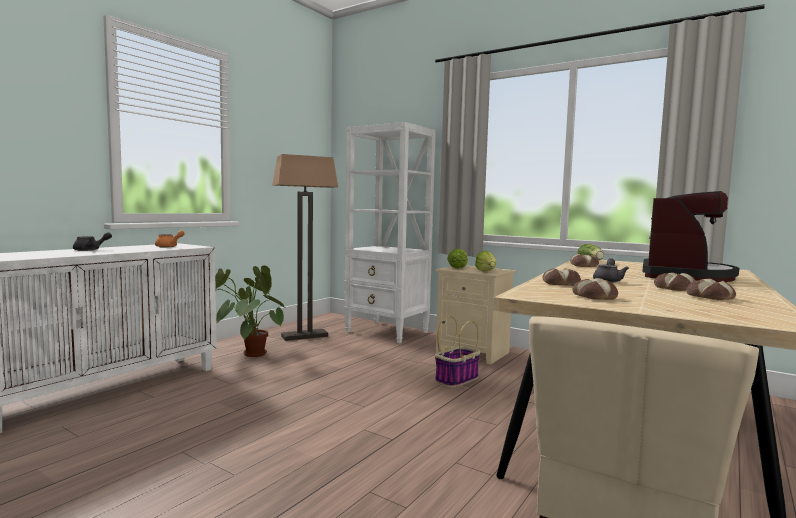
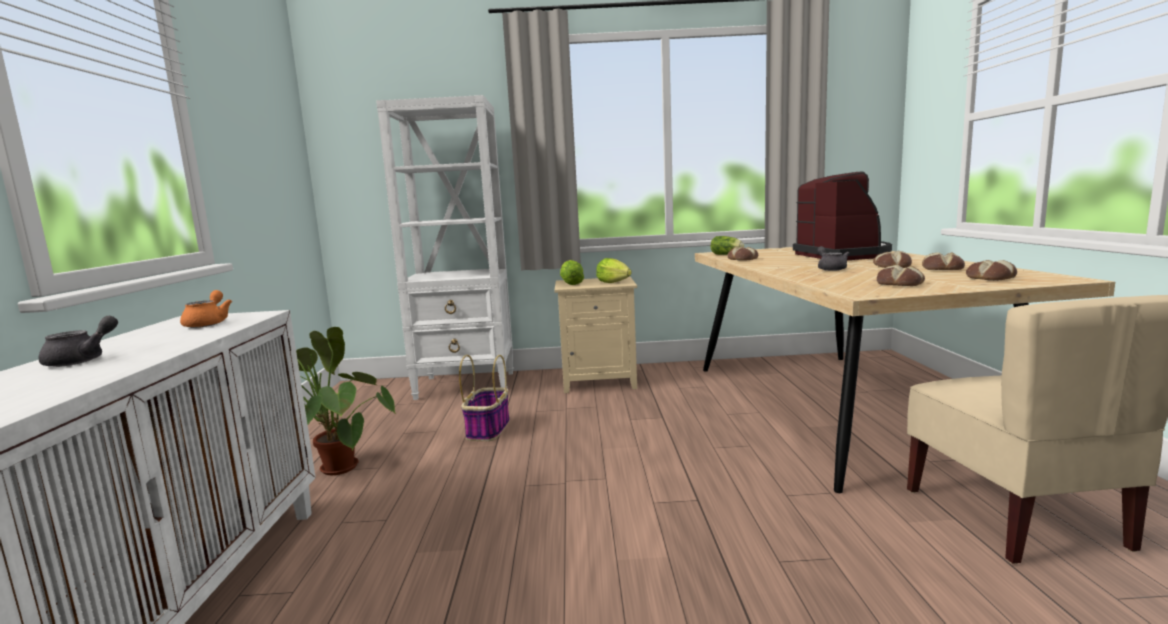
camera: 35 degrees left, 5 degrees up
(305, 336) = (368, 422): floor lamp -> none
(457, 379) = (637, 414): basket -> basket (488, 429)
(560, 283) = (819, 277): bread -> bread (989, 277)

